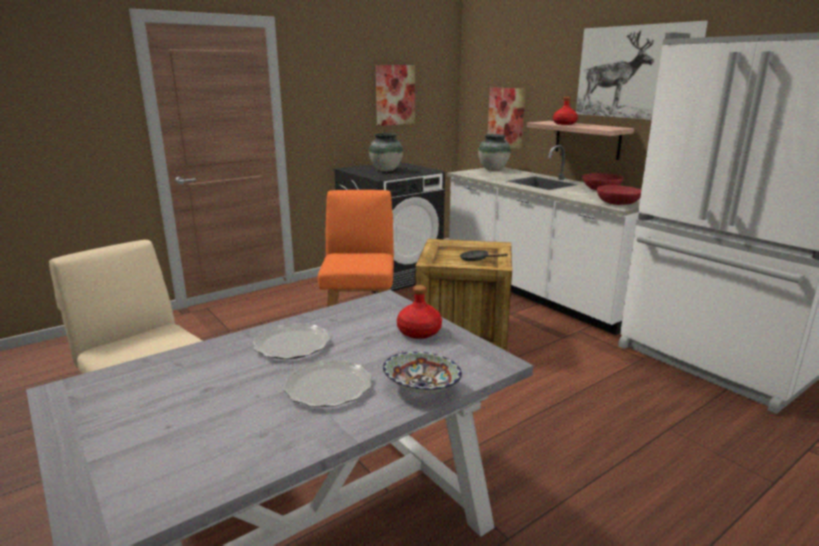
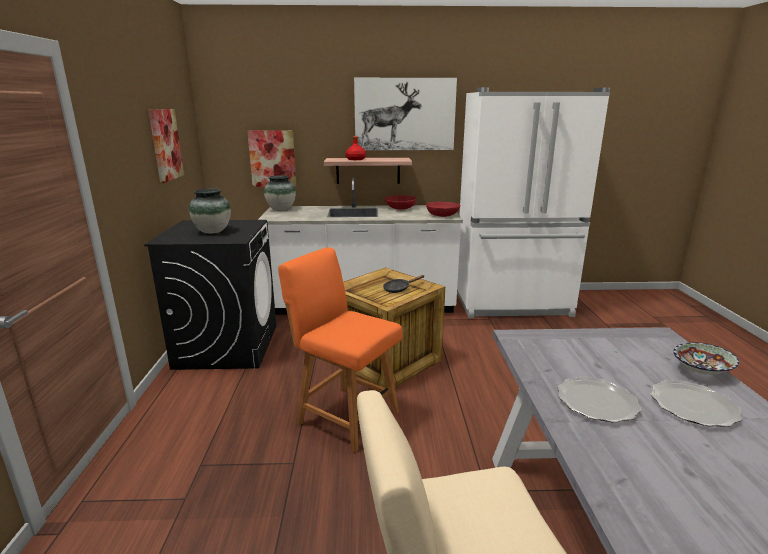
camera: 55 degrees left, 0 degrees up
(418, 332) = (596, 344): red bottle -> none

